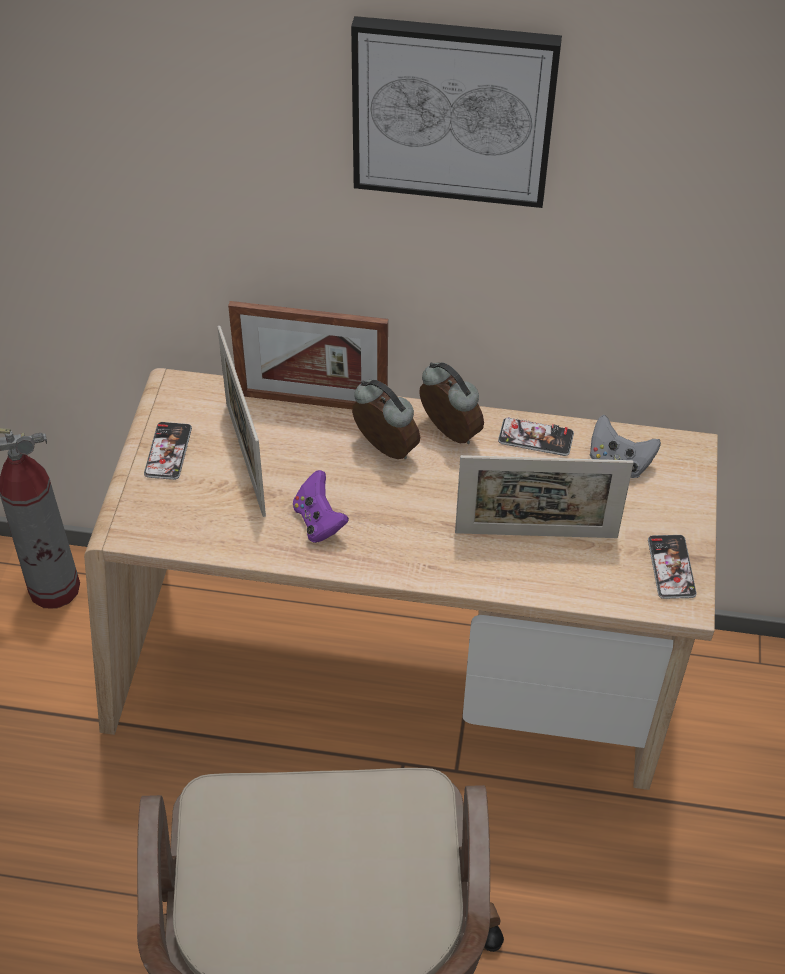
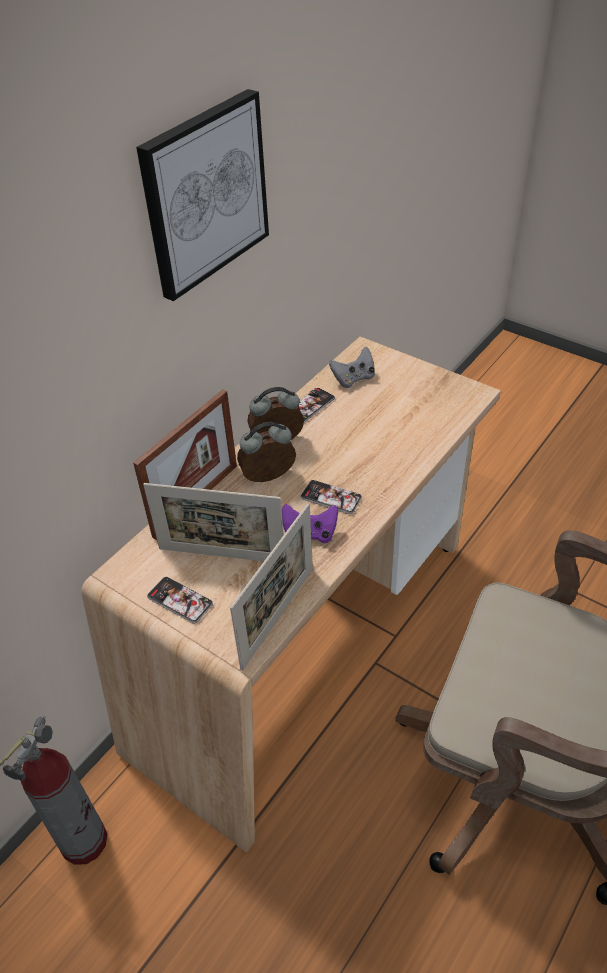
camera: 60 degrees left, 5 degrees down
(536, 534) = (388, 433): picture frame -> picture frame (278, 617)
(671, 567) = (447, 388): phone -> phone (331, 497)

